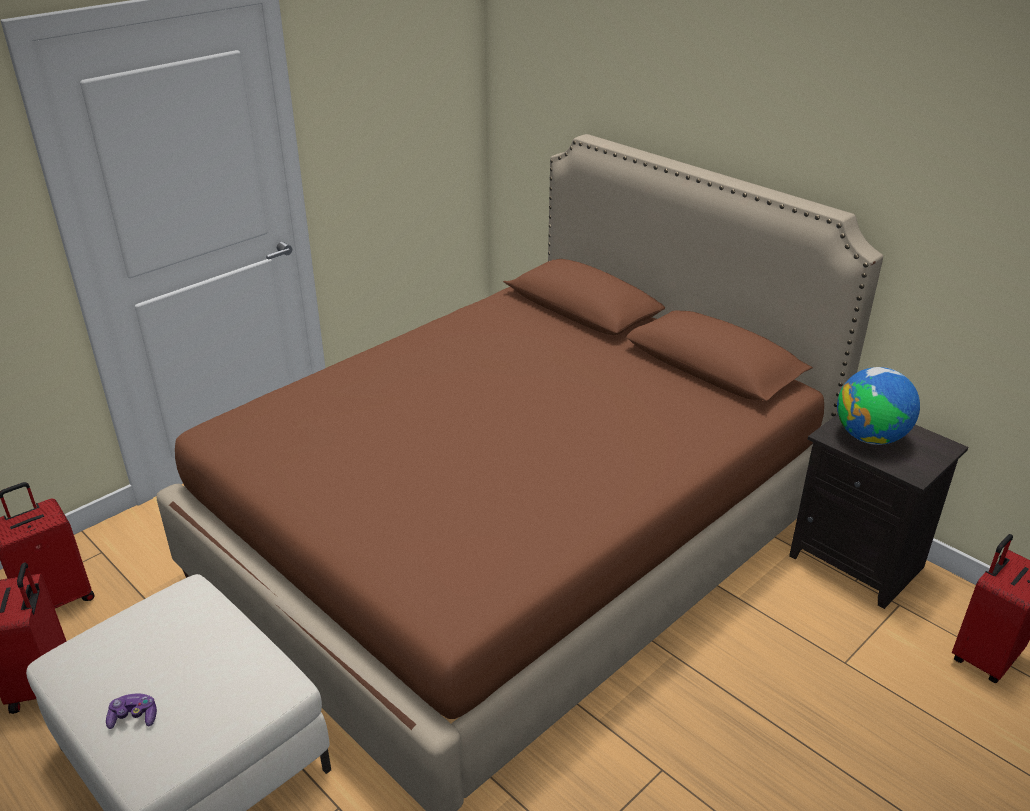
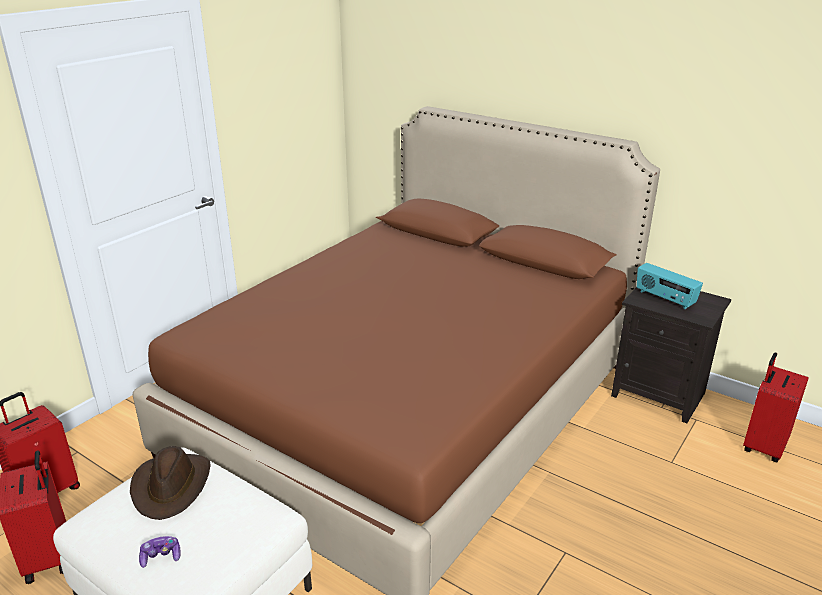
camera: 10 degrees left, 5 degrees down
(170, 626) = (172, 486): none -> brown hat
(870, 437) = (664, 299): globe -> radio

